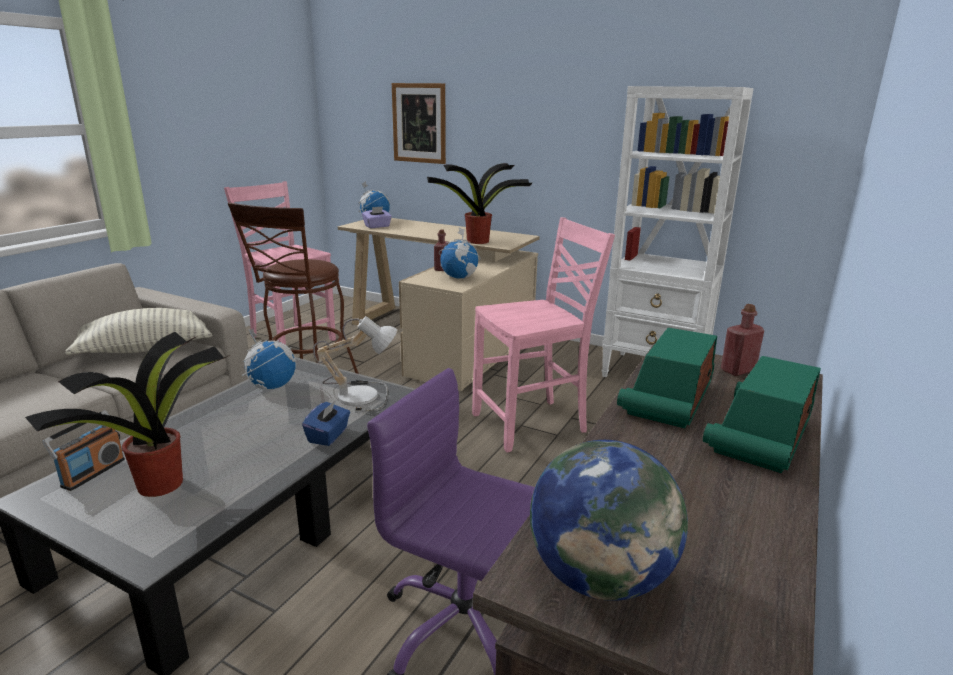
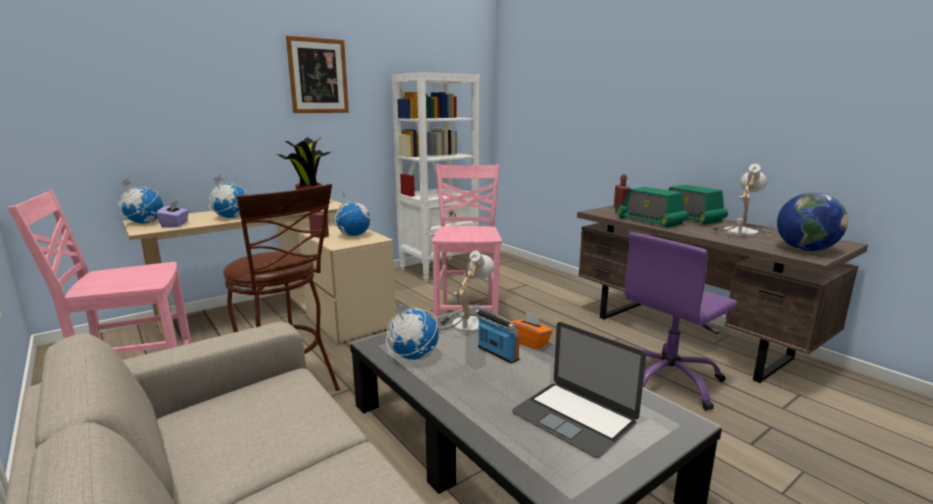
camera: 65 degrees left, 5 degrees down
(93, 473) = (537, 460): radio -> radio (497, 353)
(147, 348) = (240, 413): pillow -> none
(163, 483) = (574, 417): potted plant -> laptop
(328, 435) = (530, 342): blue tissue box -> orange tissue box
(415, 231) = (230, 217): none -> globe
(419, 123) = (169, 107): picture -> picture (318, 76)
(693, 490) = (737, 231): none -> table lamp

